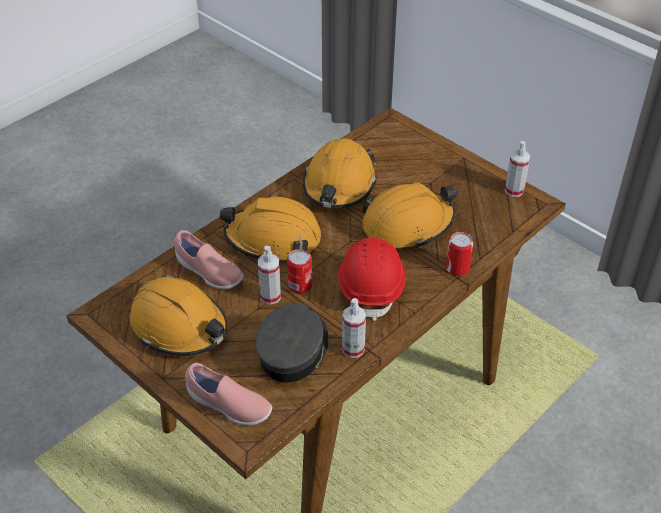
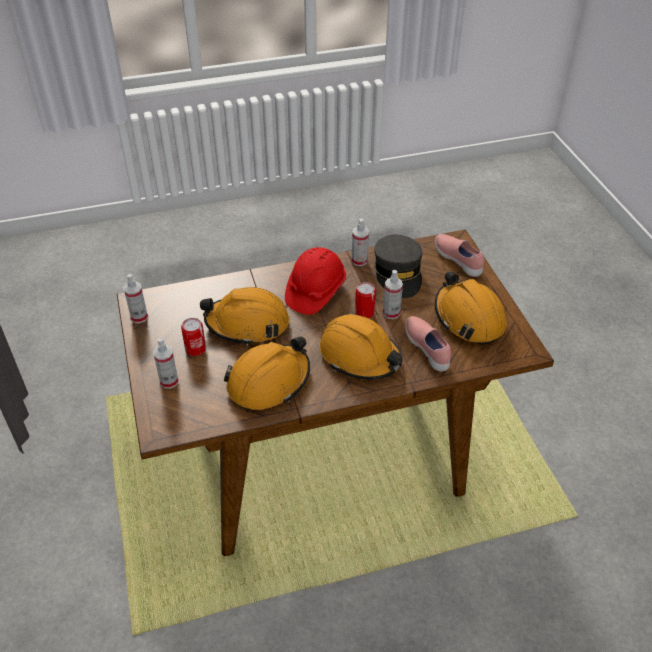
camera: 150 degrees left, 0 degrees up
(293, 351) = (398, 274): grey cap -> grey cap turned 60 degrees counterclockwise
(423, 154) = (169, 381): none -> spray bottle
(457, 268) = (245, 280): can -> can (195, 349)

